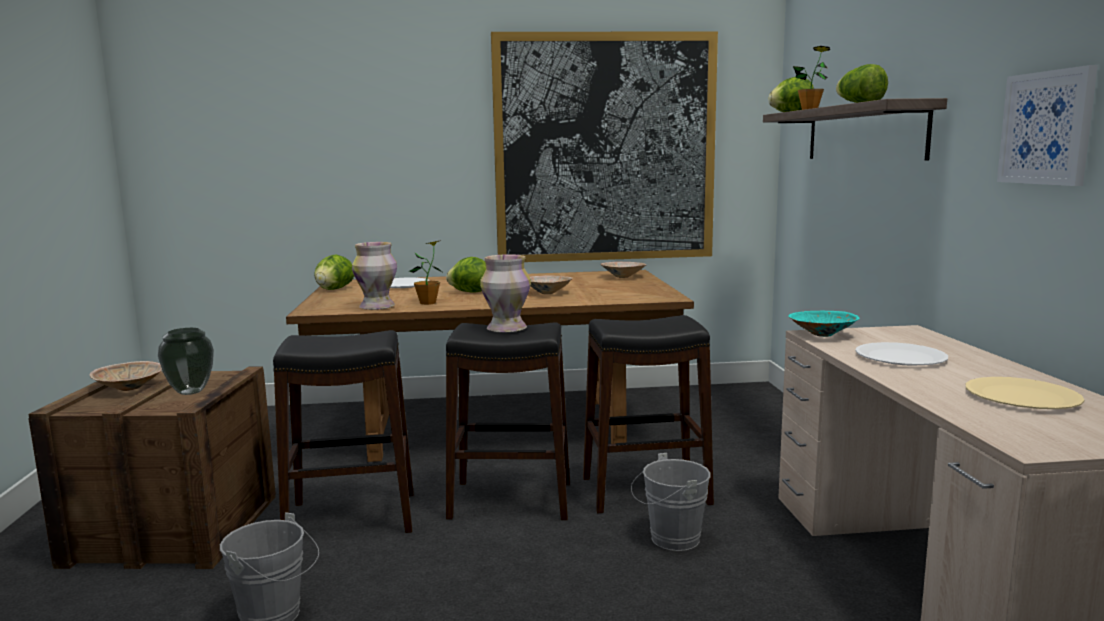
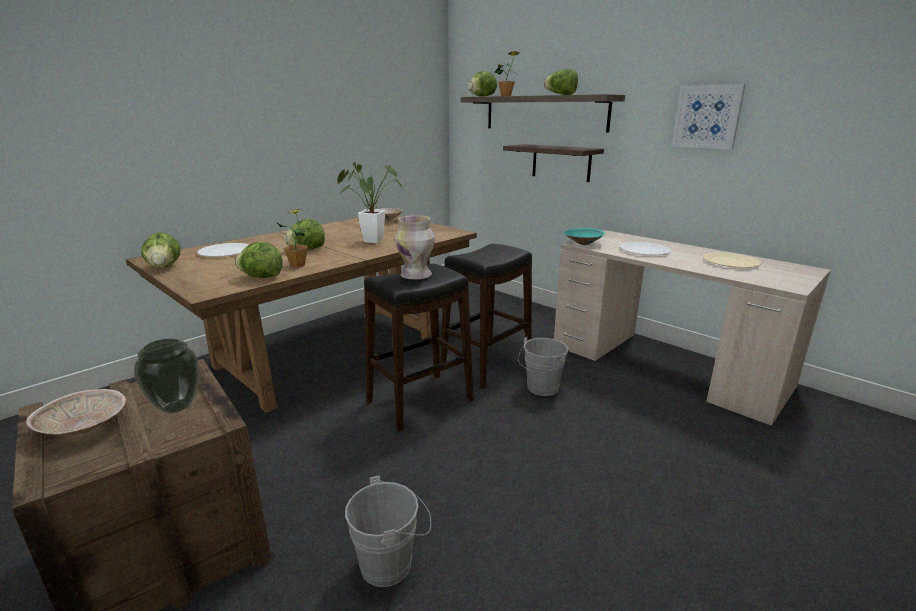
camera: 40 degrees left, 10 degrees up
(351, 517) = (325, 461): black stool -> none
(376, 307) = (261, 277): vase -> lettuce
(547, 293) = (369, 240): beige bowl -> potted plant
(604, 149) = (348, 120): picture -> none
(878, 210) = (561, 162): none -> shelf

